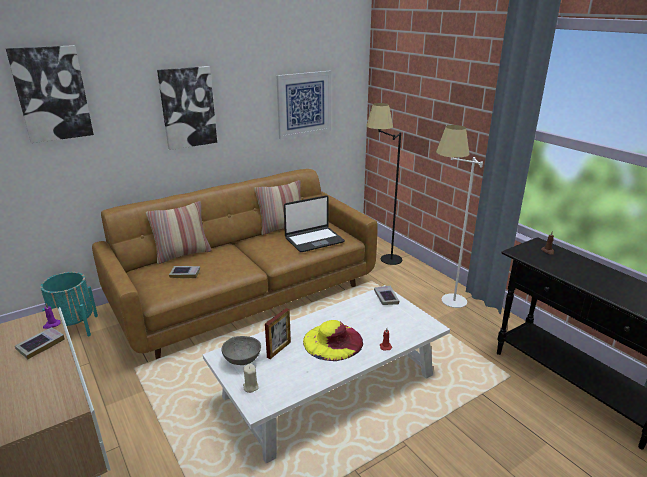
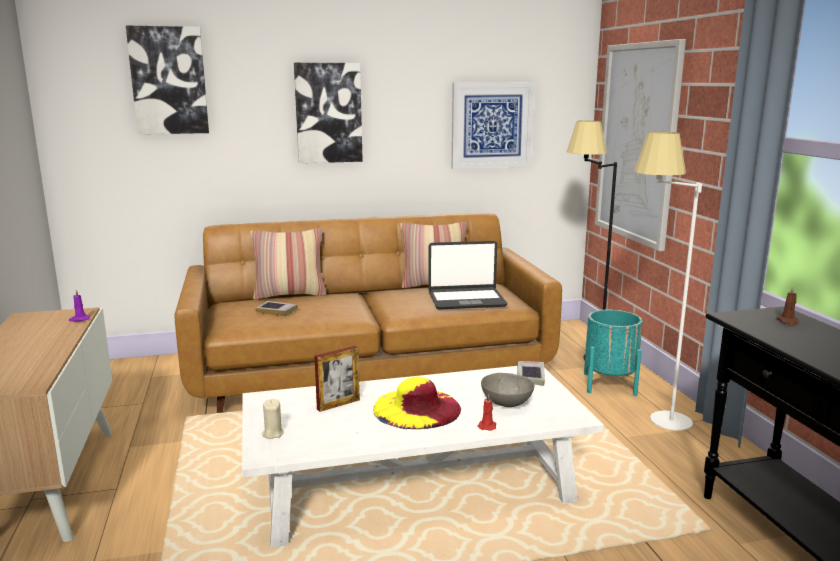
camera: 20 degrees right, 10 degrees down
(41, 345) = (53, 333): book -> none
(75, 327) = (152, 368): turquoise planter -> turquoise planter (609, 384)
(241, 360) = (284, 406): grey bowl -> grey bowl (506, 403)
(408, 115) = (637, 143): none -> picture

